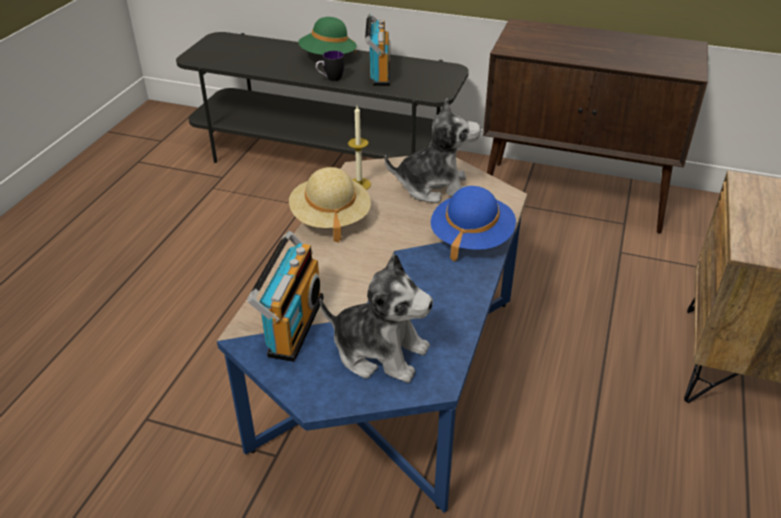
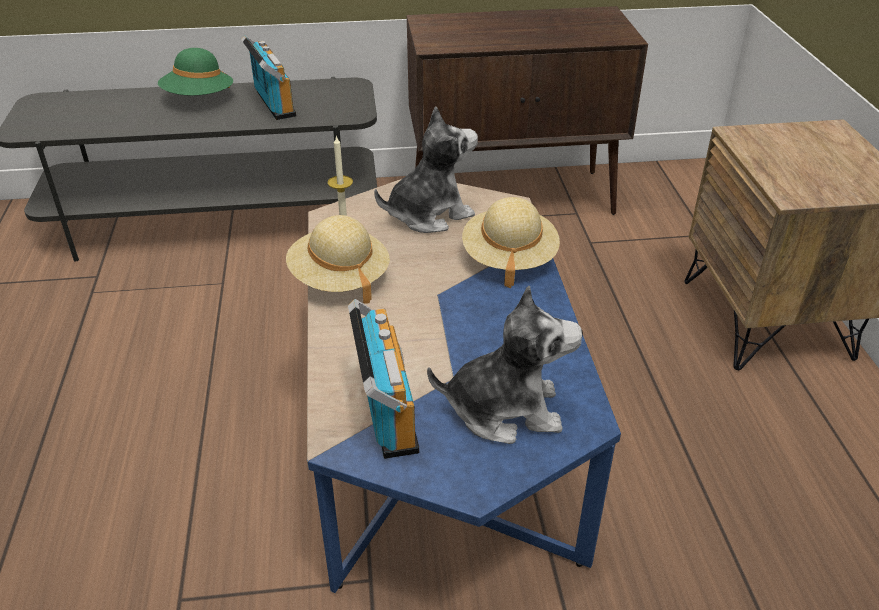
camera: 25 degrees left, 0 degrees up
(330, 79) = (219, 122): mug -> none
(471, 238) = (509, 258): blue hat -> beige hat

